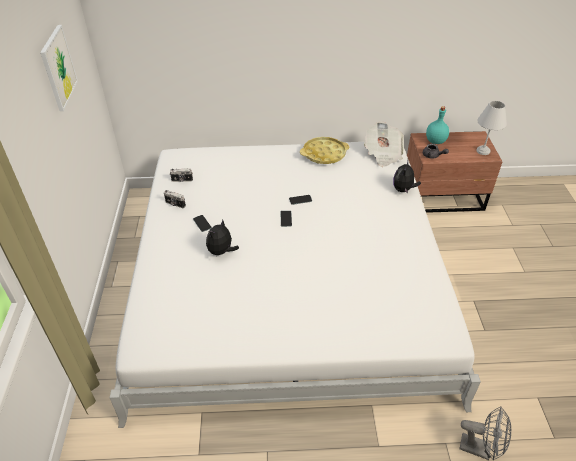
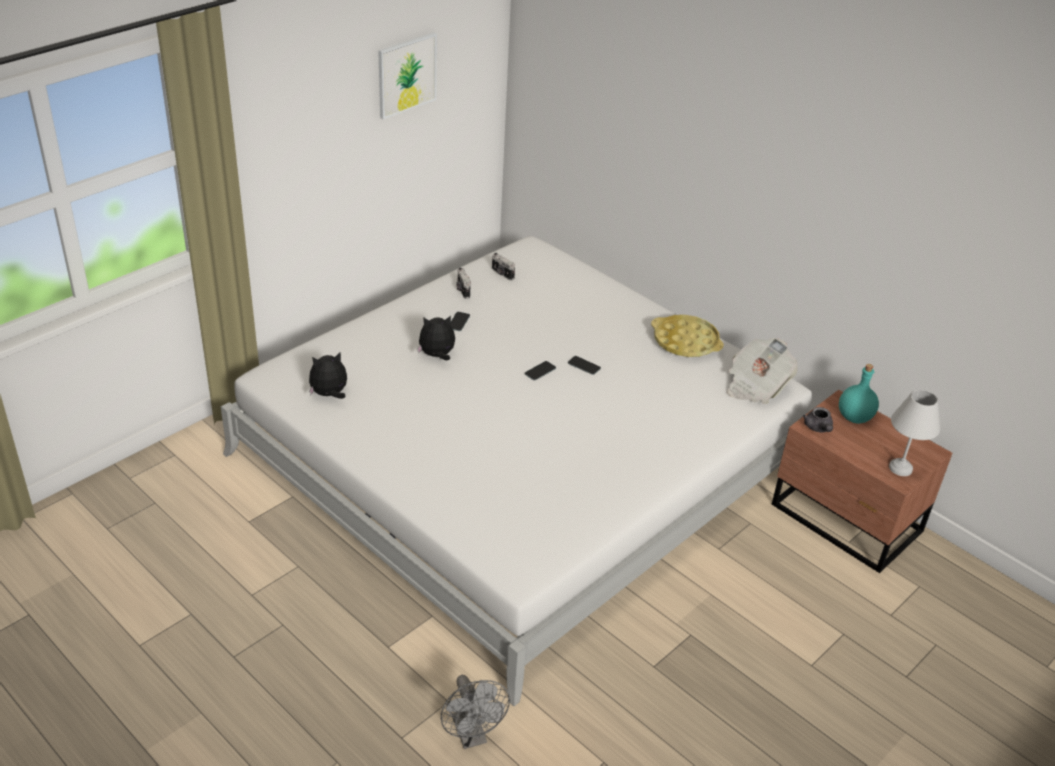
camera: 45 degrees right, 5 degrees down
(403, 190) = (715, 434): plush toy -> plush toy (329, 394)

